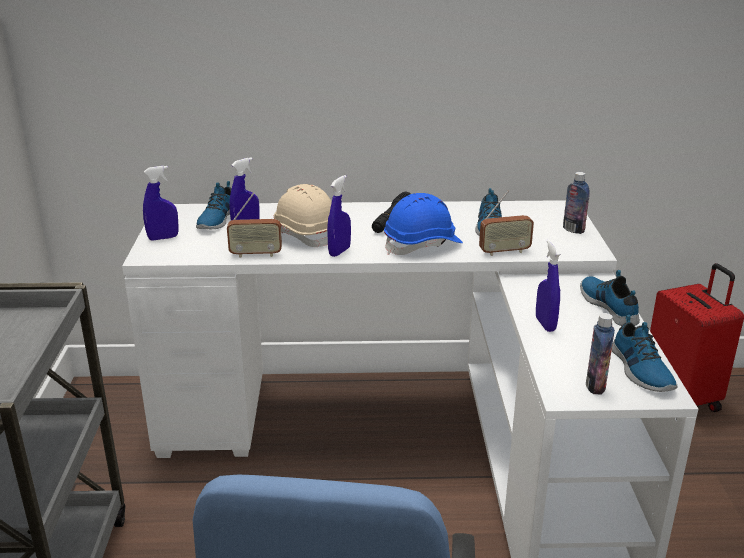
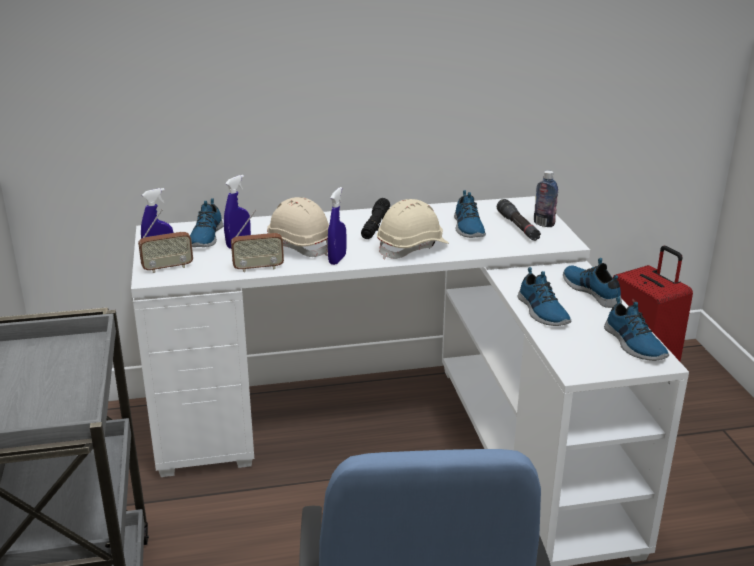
camera: 10 degrees left, 0 degrees up
(423, 245) = (412, 248): blue hard hat -> beige hard hat
(504, 252) = (489, 248): radio -> radio (167, 268)
(544, 231) = (518, 227): none -> black flashlight
(545, 324) = (541, 311): blue spray bottle -> shoe
(595, 386) = (600, 361): bottle -> none

